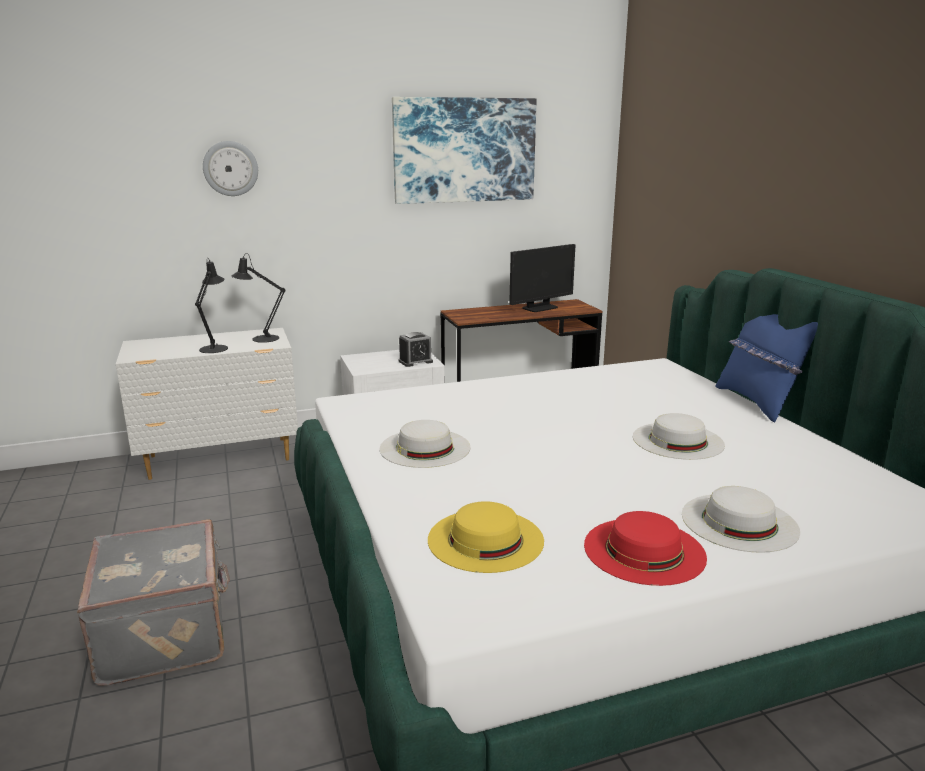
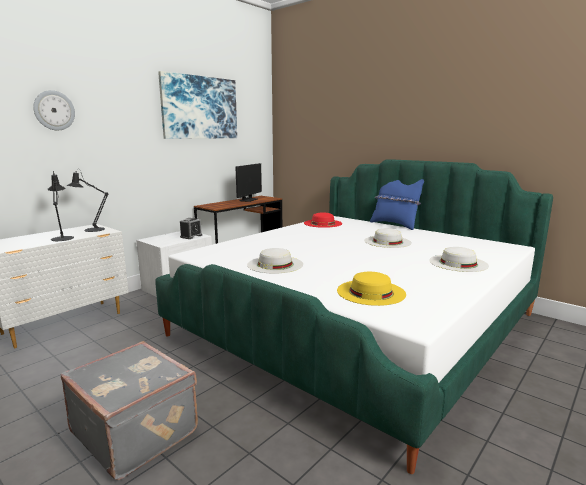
camera: 30 degrees left, 5 degrees down
(644, 550) = (442, 280): red hat -> red hat (323, 223)

